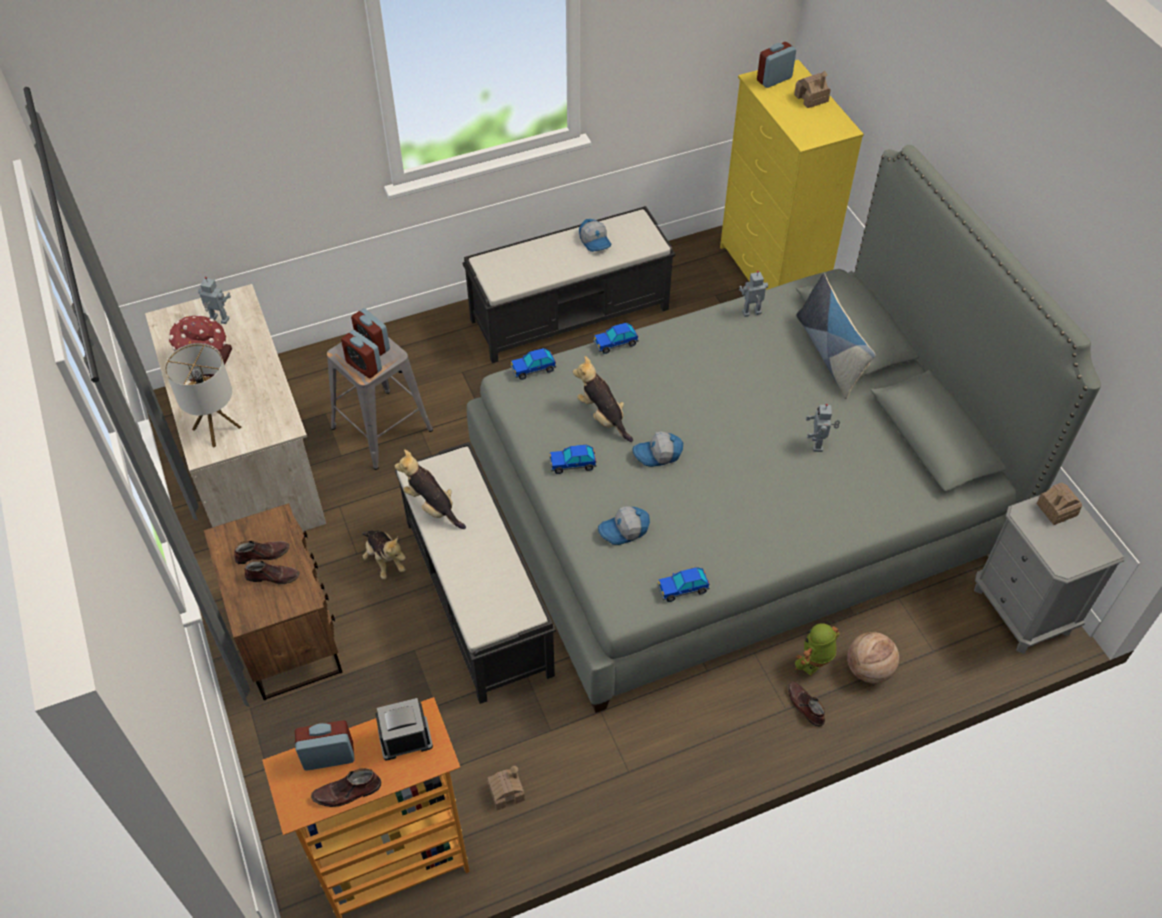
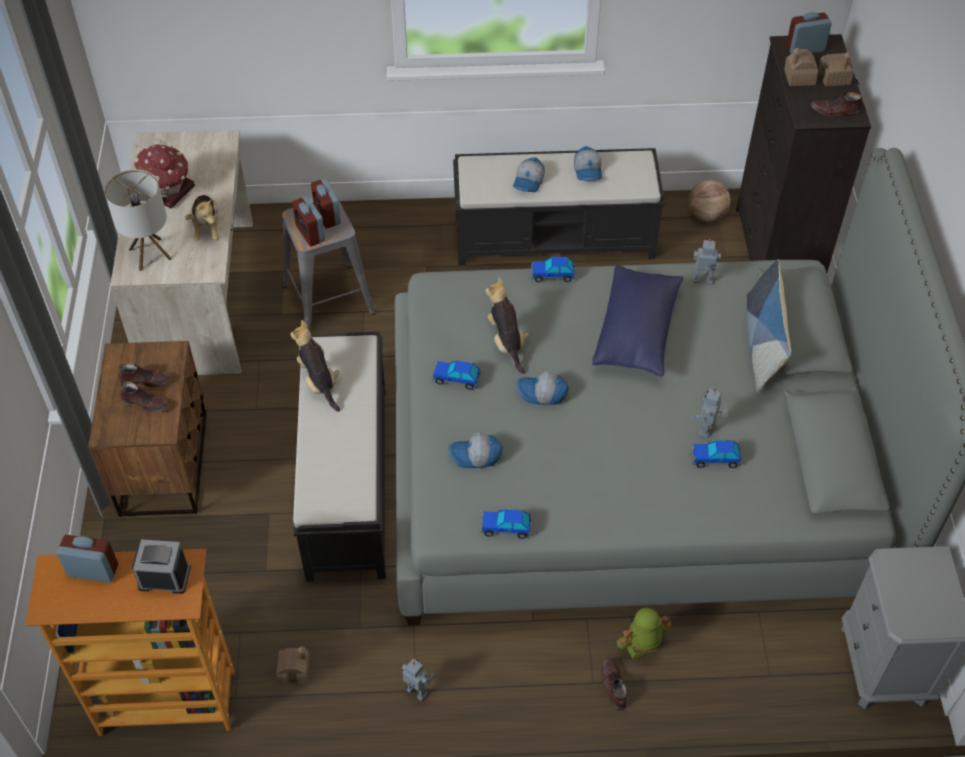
camera: 20 degrees right, 0 degrees up
(219, 320) = (195, 156): toy robot -> toy robot (415, 692)
(347, 792) = (94, 607): brown shoe -> brown shoe (835, 111)
(384, 560) = (278, 422): plush toy -> plush toy (206, 227)
(533, 369) = (461, 278): toy car -> toy car (715, 459)
(545, 264) = (529, 181): none -> cap
(716, 374) = (636, 332): none -> blue pillow
(771, 276) = (775, 253): yellow dresser -> black dresser
(868, 669) = (694, 671): basketball -> basketball (706, 215)
(1056, 509) = (925, 567): toy house -> toy house (799, 77)

